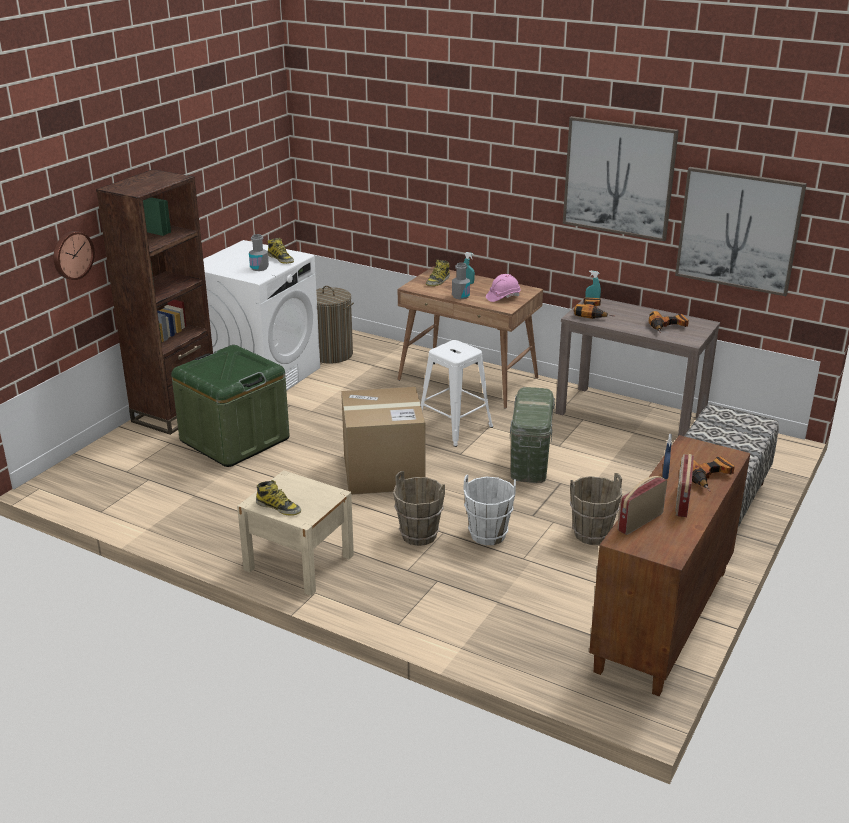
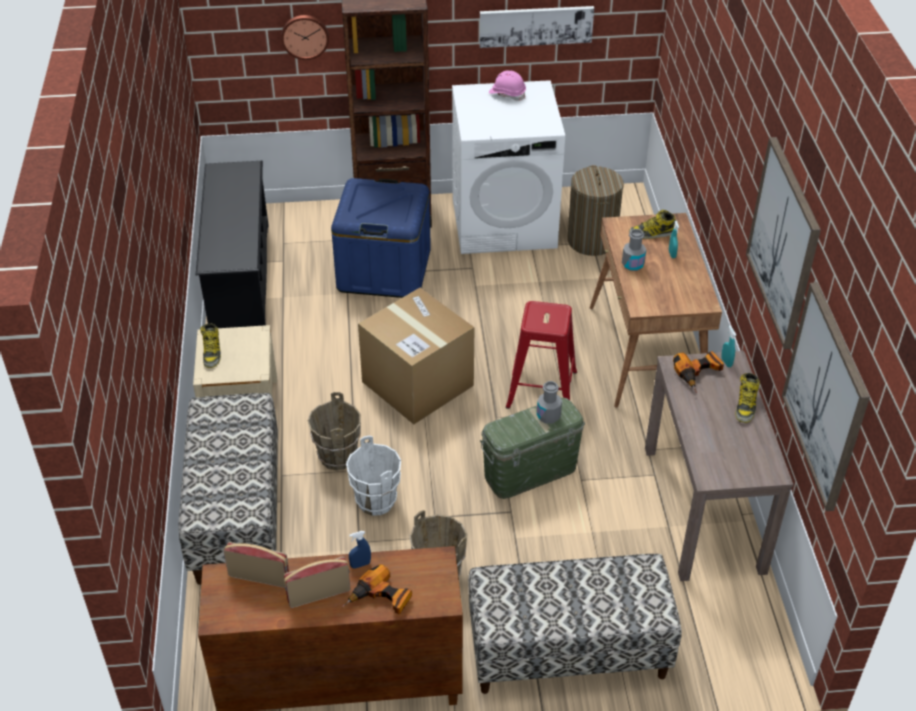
camera: 55 degrees right, 15 degrees up
(133, 507) = (240, 276): none -> black shoe rack
(224, 193) = (536, 25): none -> picture
(234, 439) = (384, 270): green storage box -> blue storage box
(259, 268) = (496, 122): grey bottle -> grey bottle (548, 416)
(281, 259) = (531, 122): boot -> boot (745, 405)
(426, 609) = (236, 514): none -> bench
(453, 426) = (541, 388): white stool -> red stool
(503, 297) = (664, 293): pink hard hat -> pink hard hat (507, 94)
(668, 328) = (725, 447): power drill -> none

